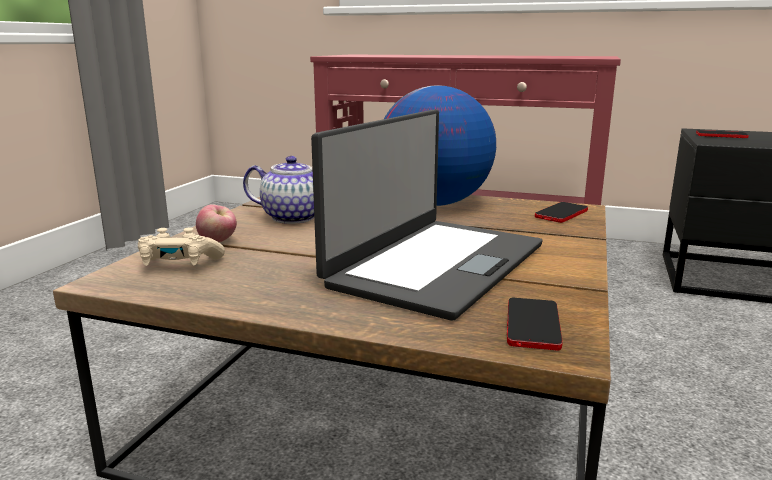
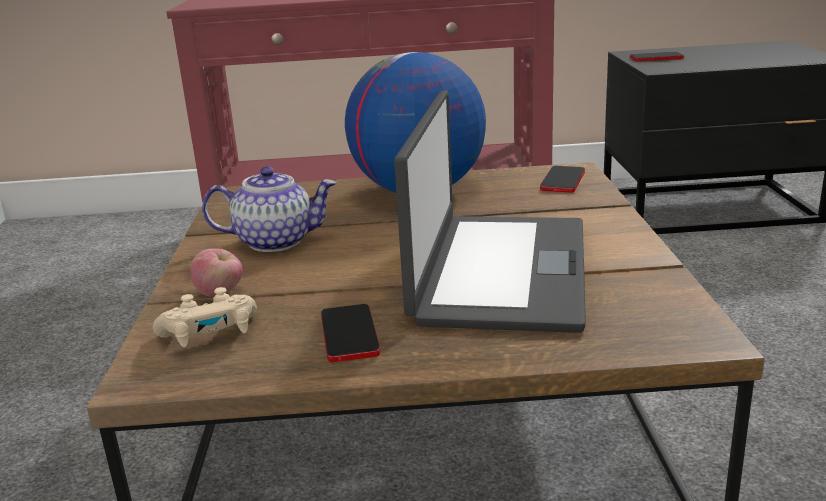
camera: 20 degrees left, 5 degrees up
(532, 325) = (655, 319): phone -> phone (349, 334)

